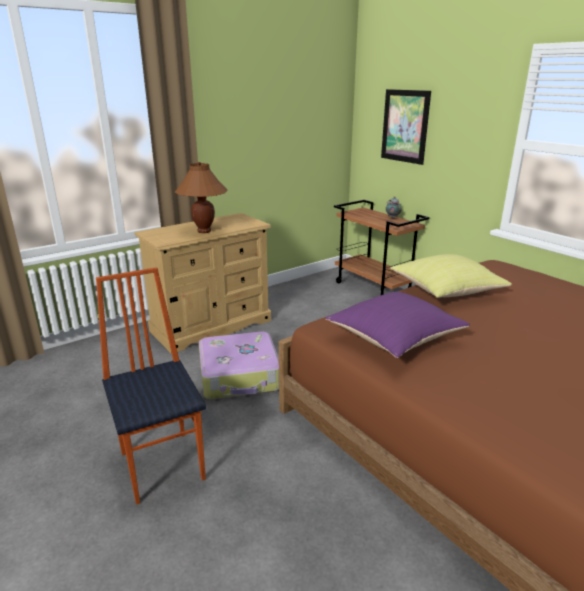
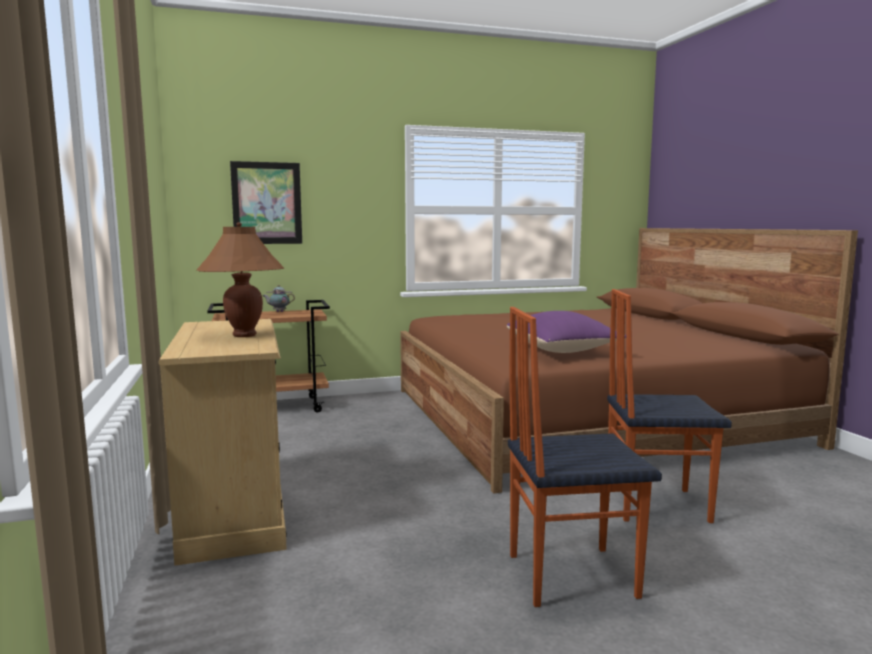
camera: 70 degrees left, 15 degrees down
(240, 376) = (403, 505): suitcase -> none
(307, 510) = (655, 504): none -> chair
(446, 292) = (480, 331): yellow pillow -> none

